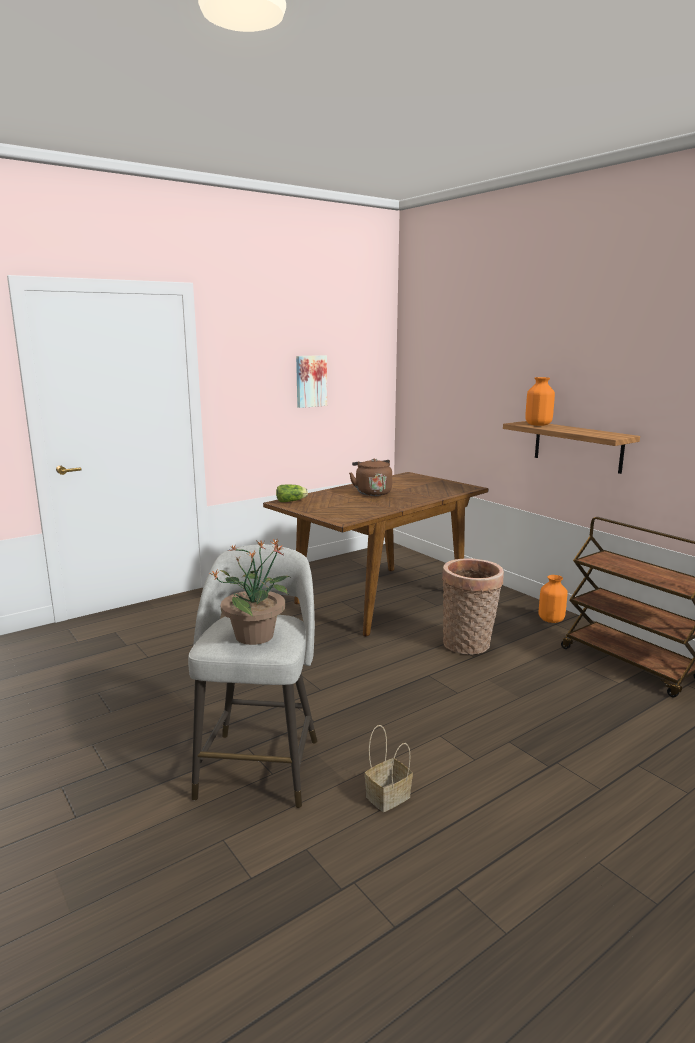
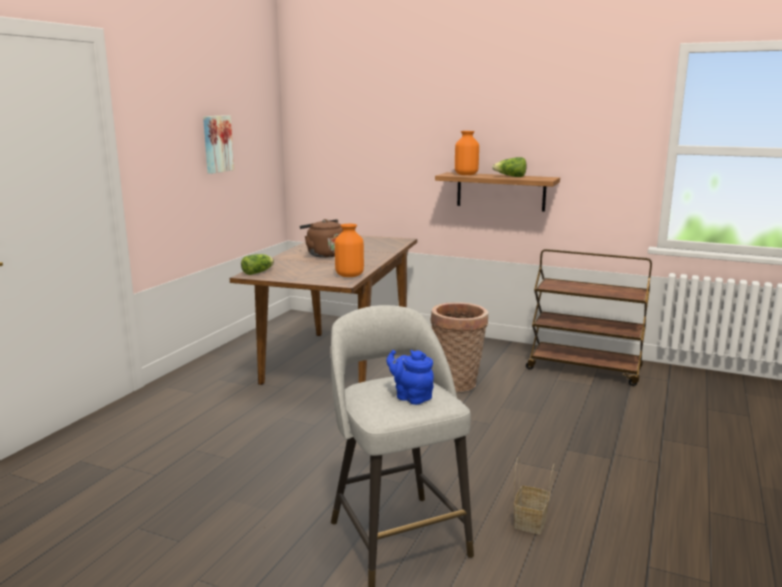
camera: 30 degrees left, 0 degrees up
(255, 635) = (411, 397): potted plant -> blue teapot
(551, 620) = (496, 349): orange vase -> orange vase (349, 275)
(581, 431) = (510, 176): none -> lettuce

